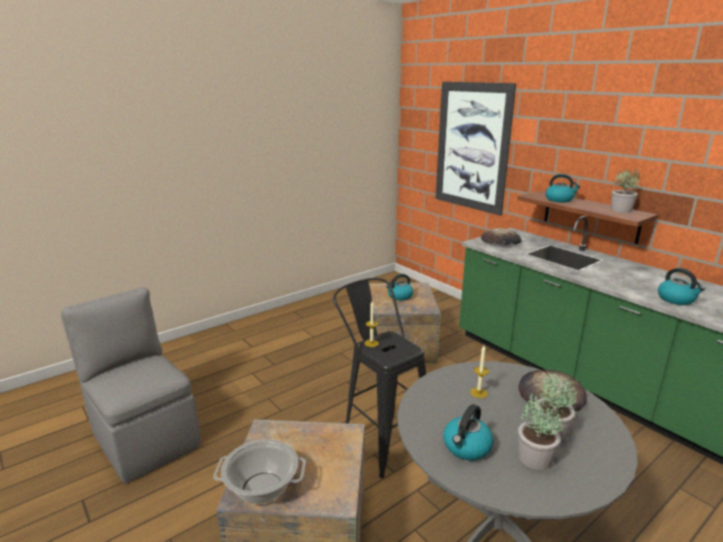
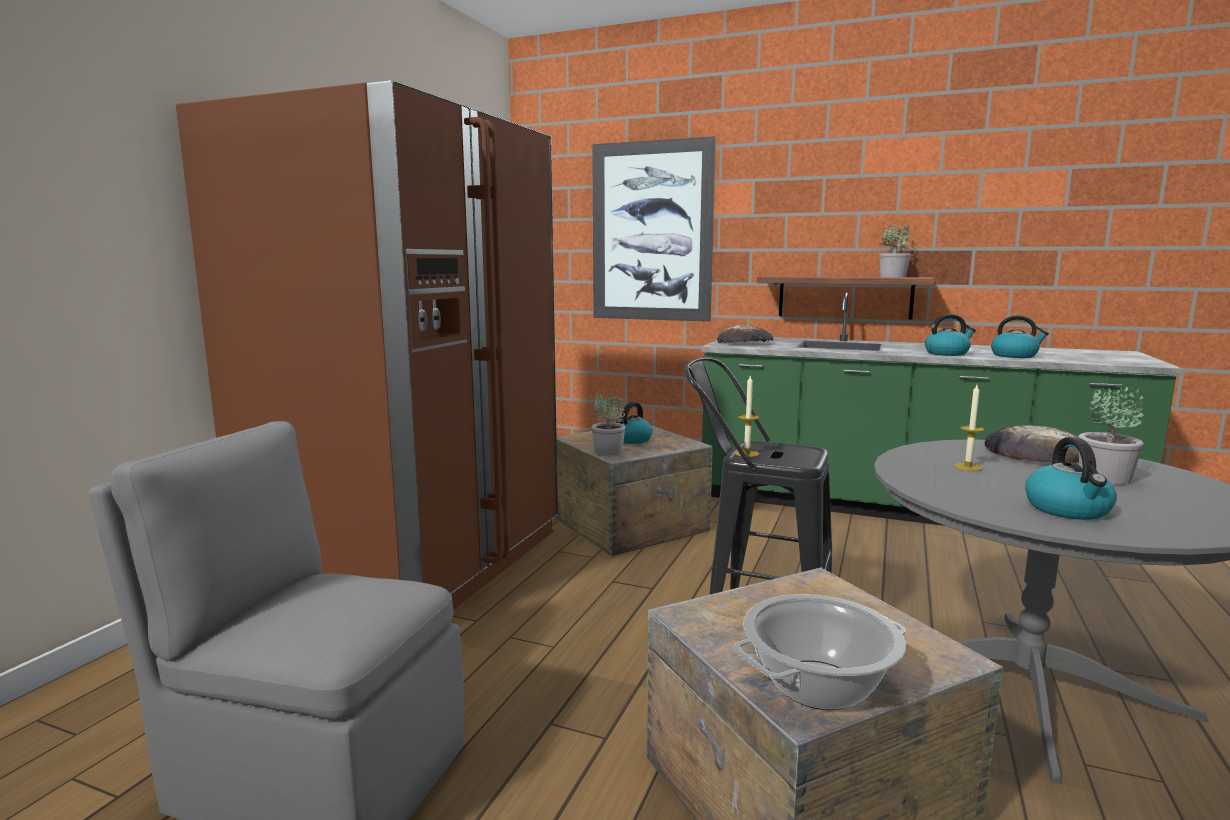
camera: 30 degrees left, 10 degrees down
(268, 339) = (412, 562): none -> brown fridge
(534, 458) = (1144, 500): potted plant -> potted plant (607, 451)
(559, 200) = (811, 276): kettle -> kettle (947, 353)

